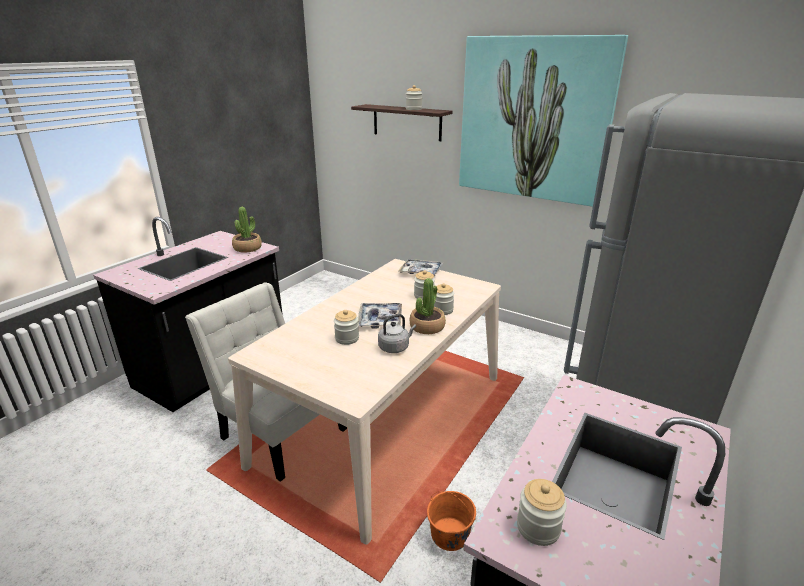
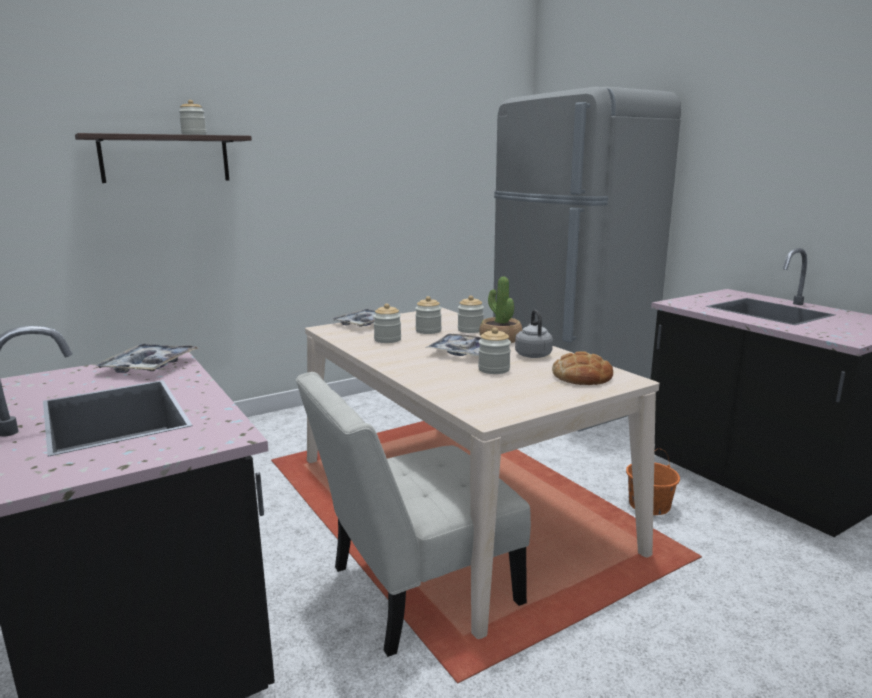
camera: 65 degrees left, 10 degrees down
(247, 248) = (149, 366): potted plant -> tray
(352, 377) = (581, 376): none -> bread
(534, 120) = (345, 142): picture -> none
(538, 527) = (836, 332): jar -> jar (387, 339)

